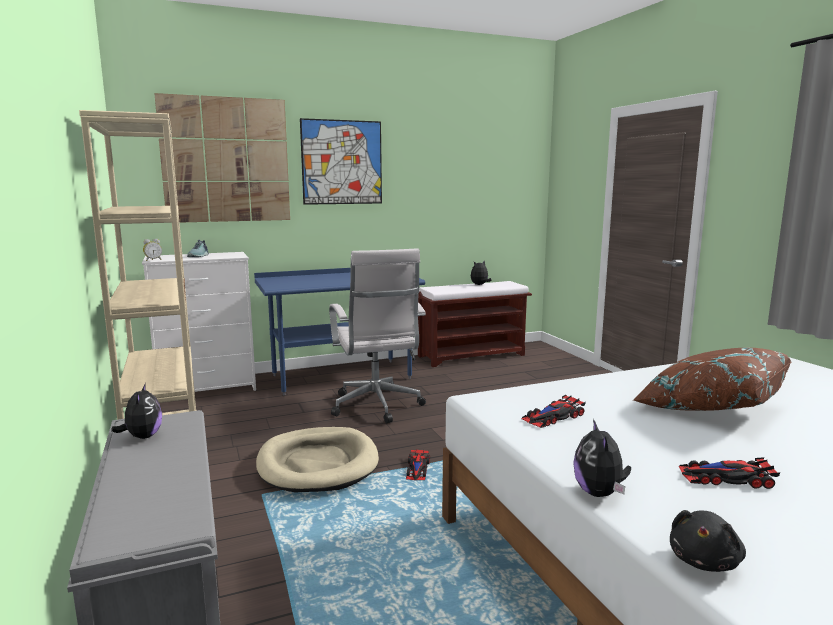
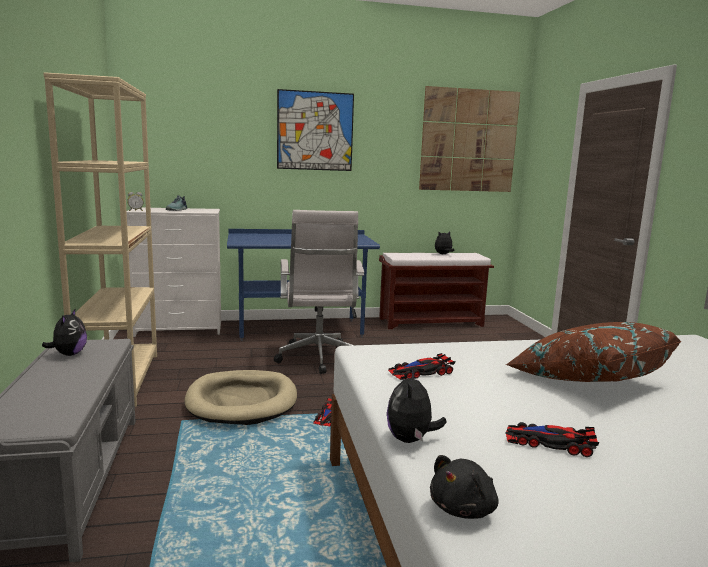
camera: 10 degrees right, 0 degrees up
(226, 160) = (209, 125): picture -> picture (469, 140)

